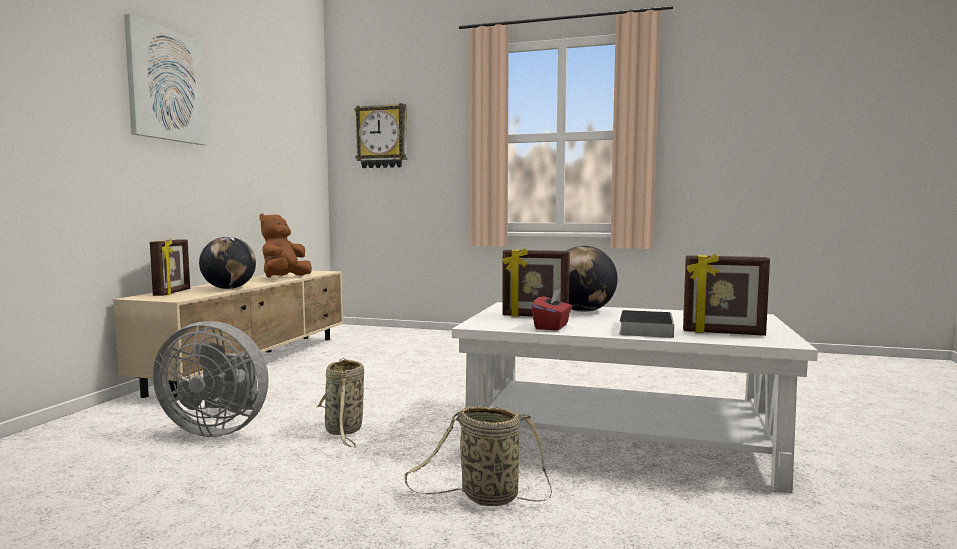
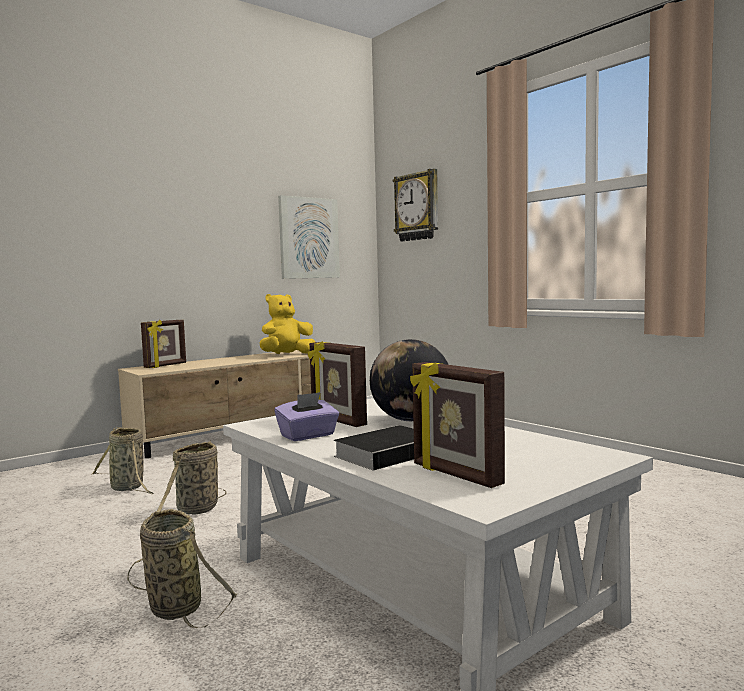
camera: 35 degrees right, 0 degrees up
(166, 85) = (174, 187): picture -> picture (308, 238)
(218, 429) = (128, 488): grey fan -> basket
(229, 288) = (212, 364): globe -> none
(284, 278) = (287, 355): brown plush toy -> yellow plush toy
(552, 326) = (308, 436): red tissue box -> purple tissue box

